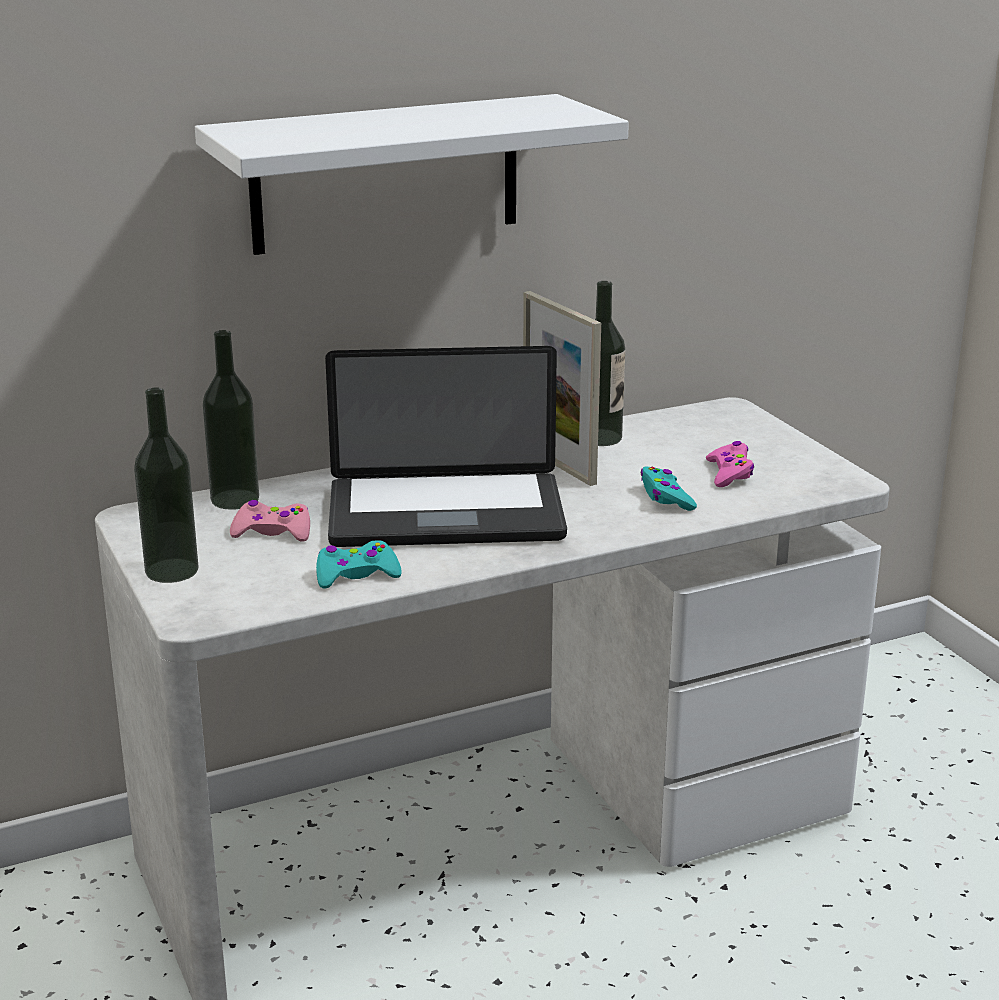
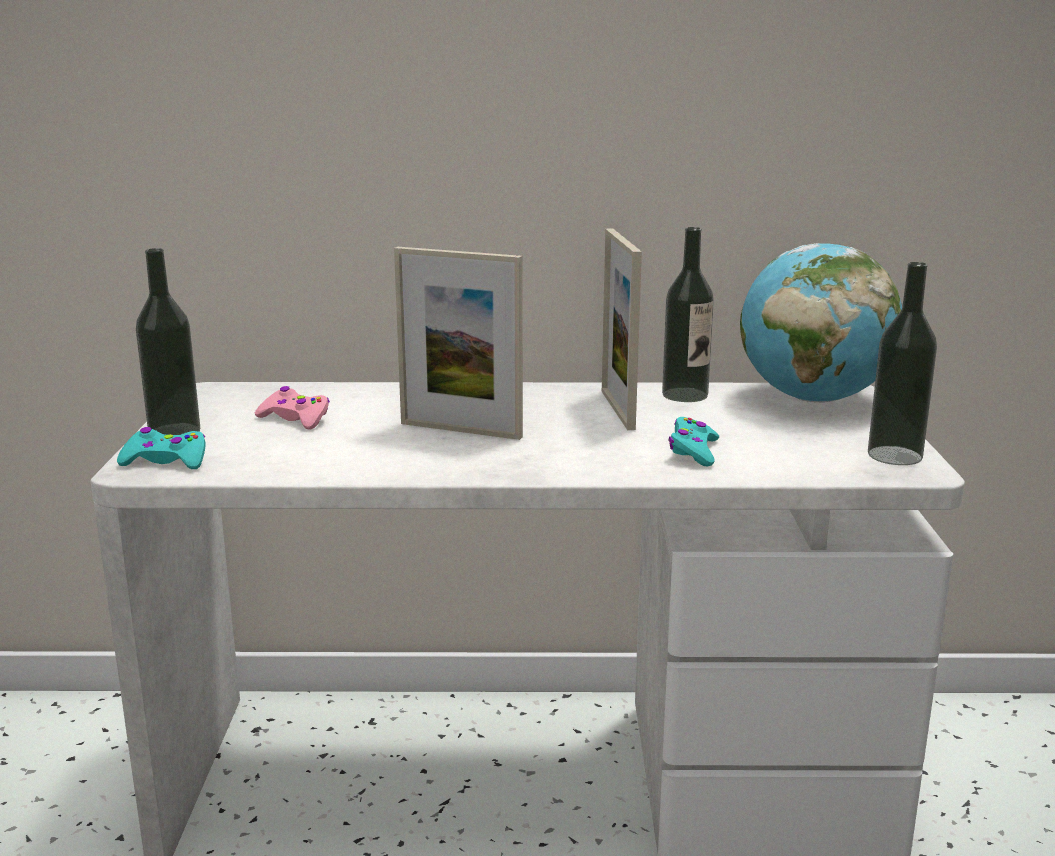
camera: 25 degrees right, 5 degrees down
(235, 499) = (300, 391): bottle -> bottle (895, 455)
(356, 575) = (316, 462): turquoise game controller -> turquoise game controller (166, 461)
(386, 174) = (481, 98): white shelf -> none
(445, 514) = (460, 430): laptop -> picture frame
(709, 422) = (813, 399): none -> globe
(729, 473) = (786, 442): pink game controller -> none

